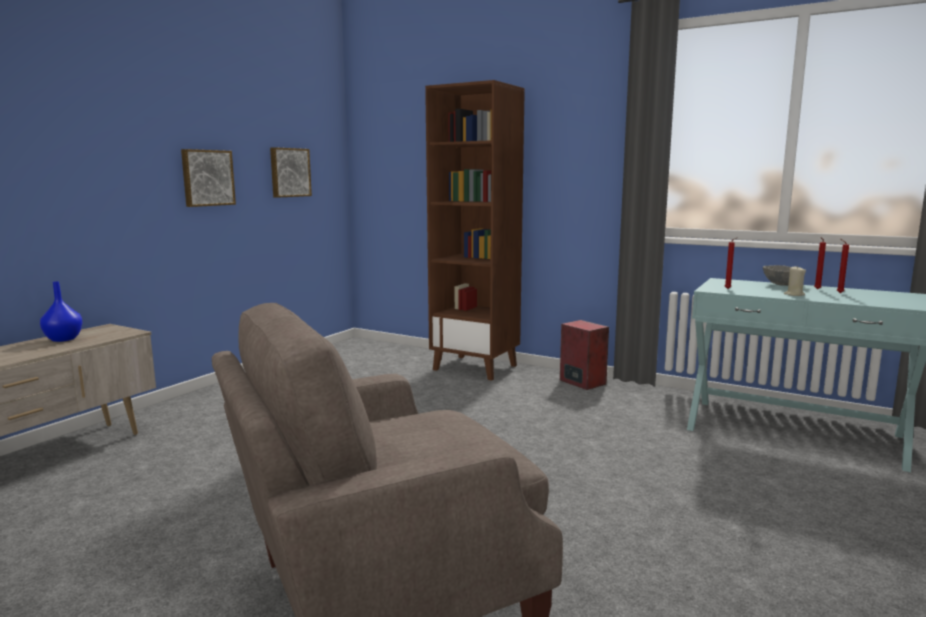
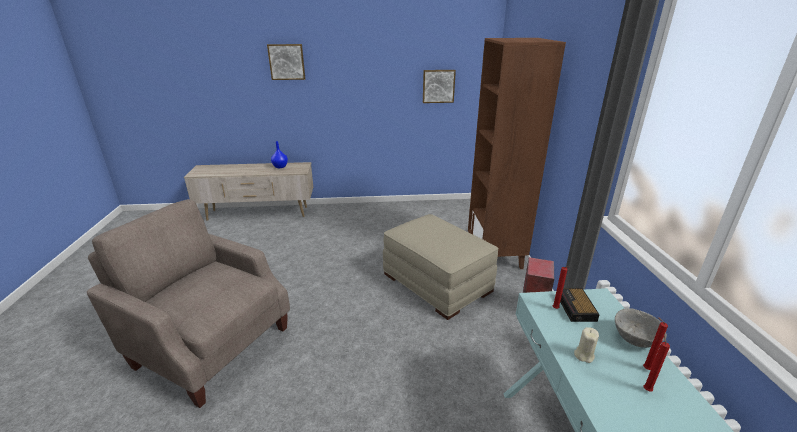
camera: 55 degrees right, 15 degrees up
(207, 178) = (373, 90): picture -> picture (287, 62)
(479, 404) = (437, 282): none -> beige ottoman
(731, 286) = (576, 308): none -> alarm clock

